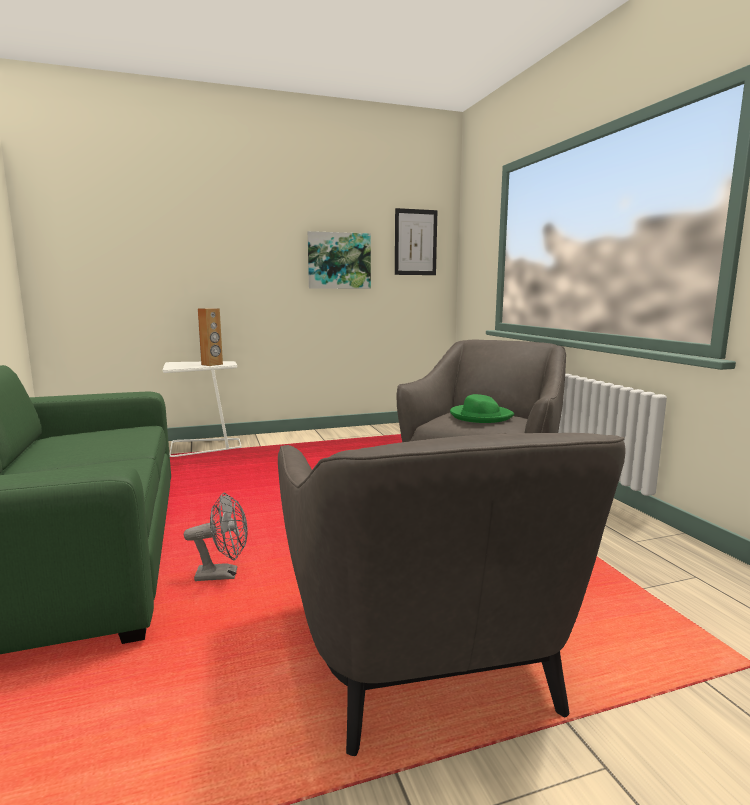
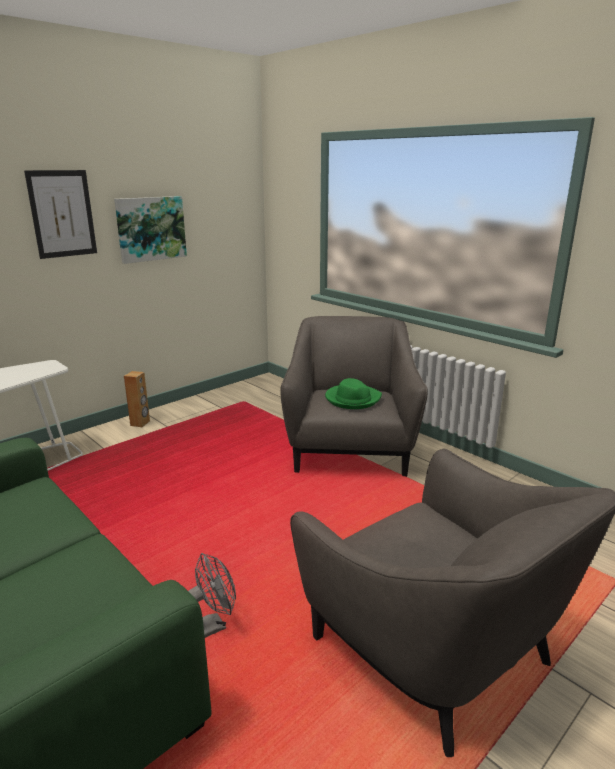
camera: 25 degrees left, 10 degrees up
(212, 364) = (37, 372): brown speaker -> brown speaker (140, 423)
(415, 242) = (225, 201): picture -> picture (62, 214)

